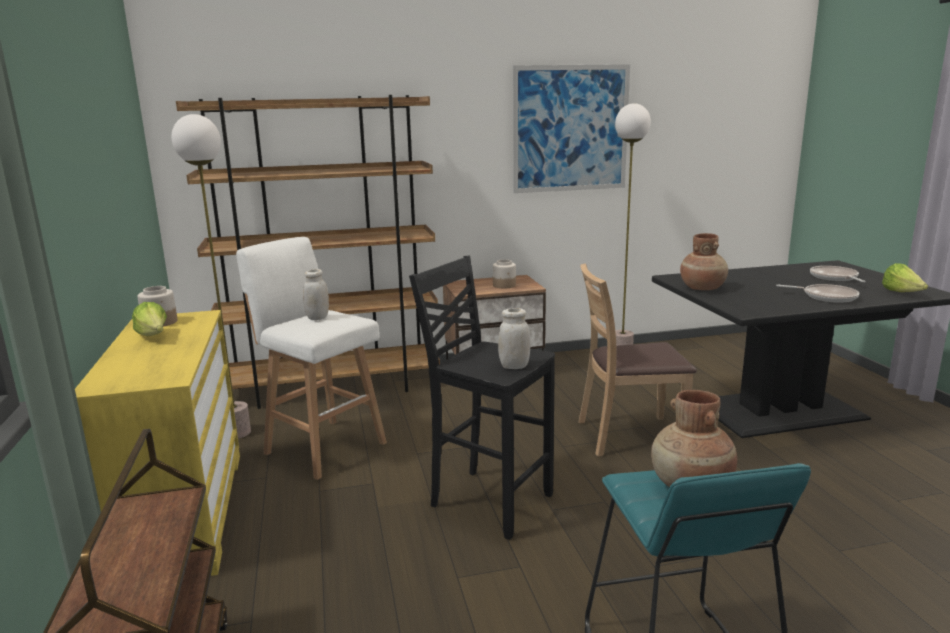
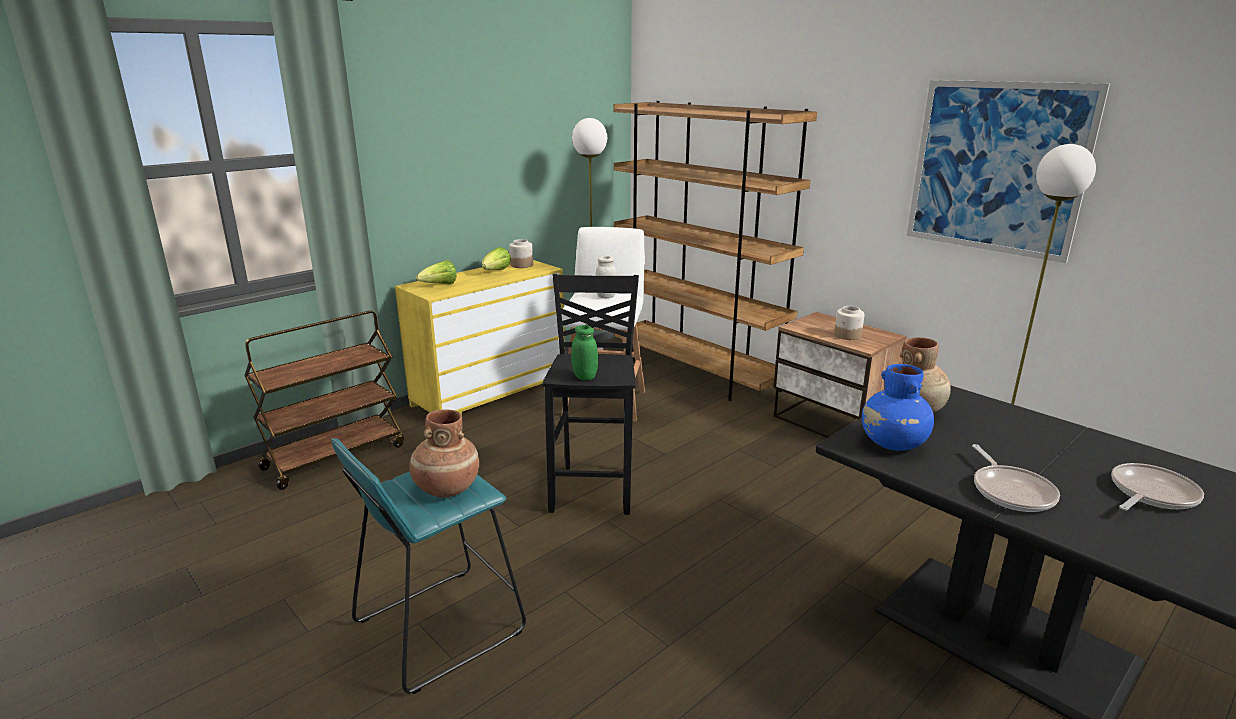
camera: 60 degrees right, 5 degrees up
(514, 366) = (584, 377): white jar -> green jar
(628, 435) = (786, 531): brown chair -> none
(752, 303) = (893, 444): none -> blue vase
(902, 293) = (1154, 556): lettuce -> lettuce (440, 285)

